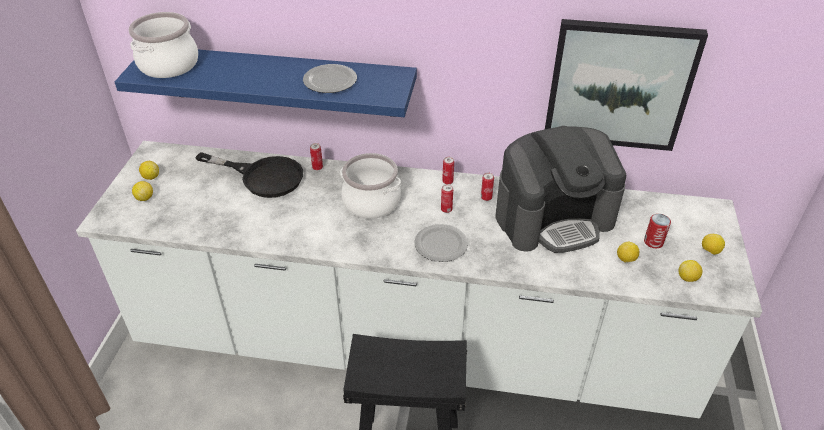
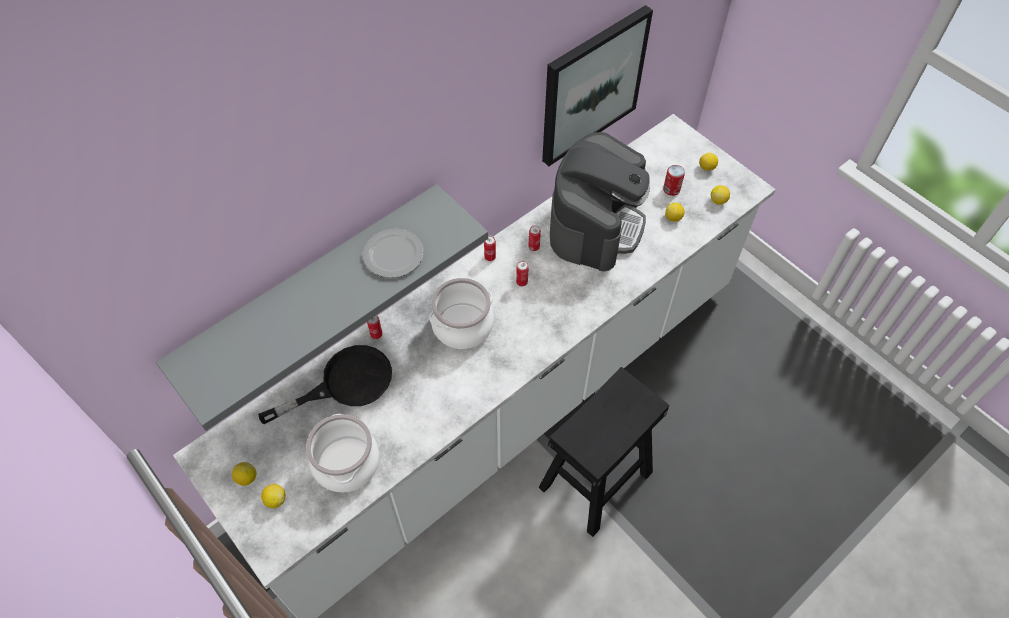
camera: 50 degrees left, 15 degrees up
(168, 65) = (222, 362): cooking pot -> cooking pot (345, 463)
(282, 81) = (312, 286): blue shelf -> grey shelf
(442, 244) = (557, 313): plate -> none

